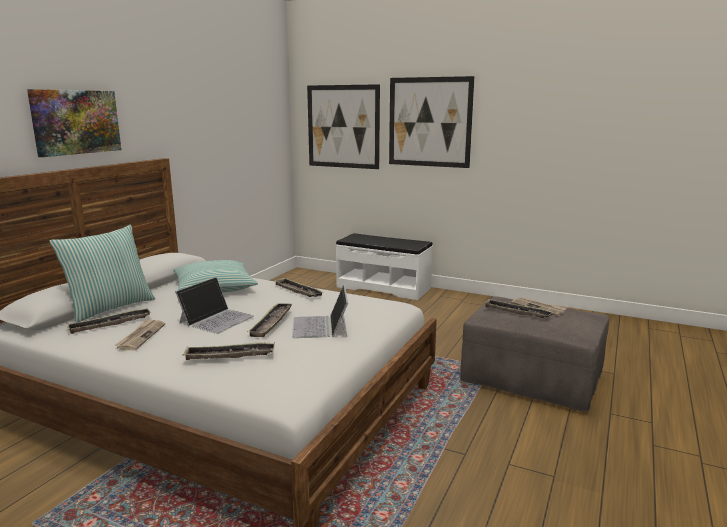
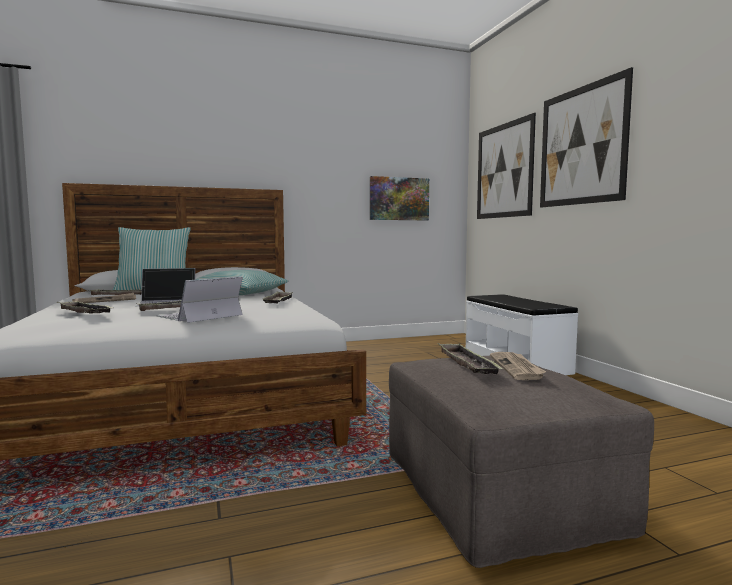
camera: 45 degrees right, 10 degrees down
(76, 122) = (197, 152): picture -> picture (399, 199)

